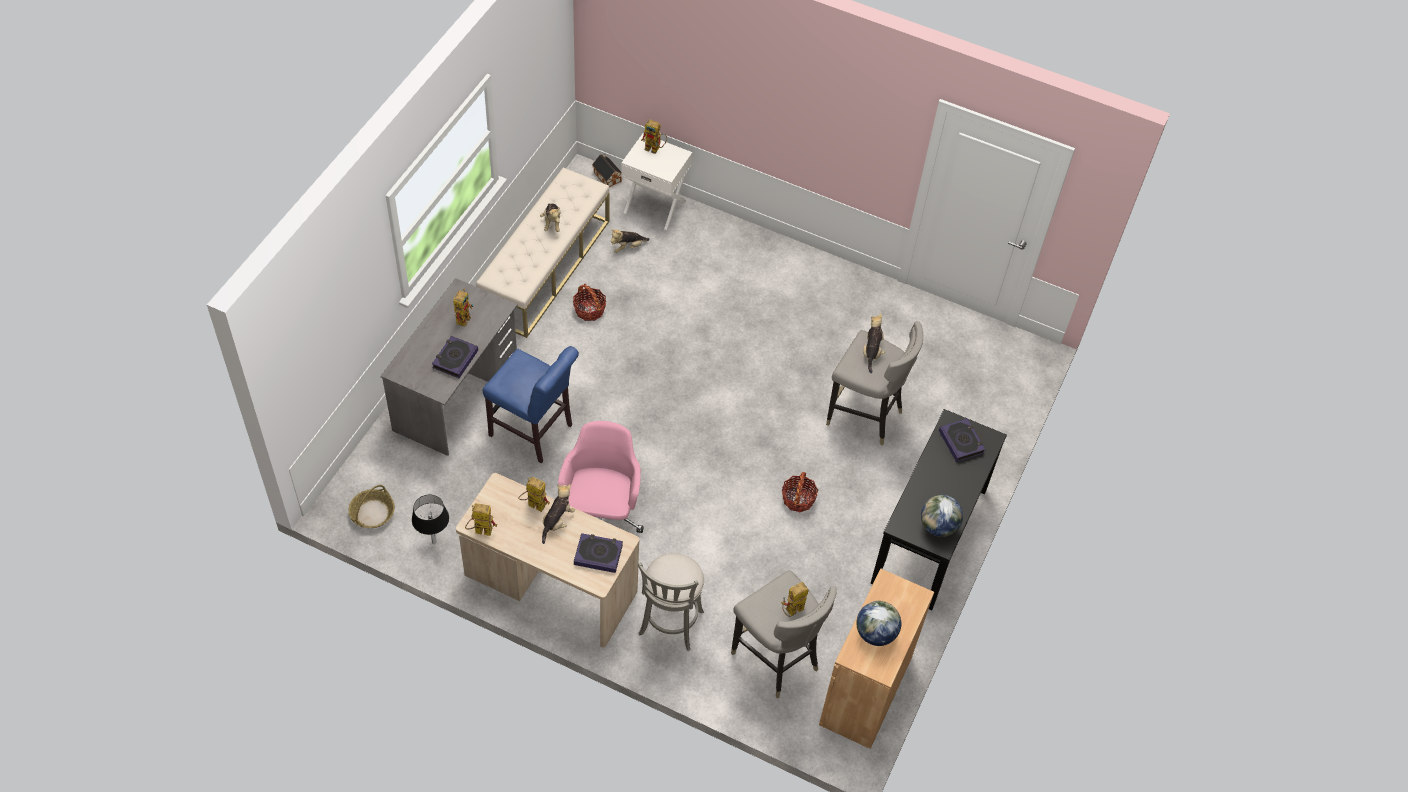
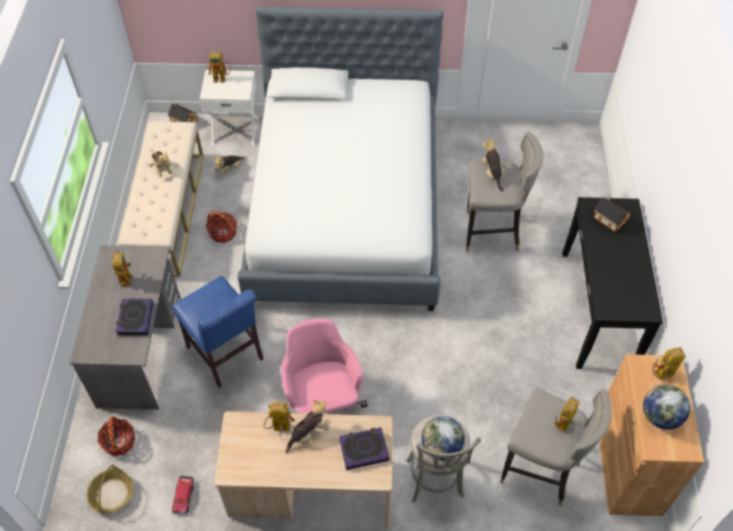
camera: 20 degrees left, 0 degrees up
(434, 542) = (184, 496): black table lamp -> toy car
(479, 531) = (239, 476): toy robot -> toy robot (661, 376)
(534, 432) = (227, 356): blue chair -> blue chair turned 45 degrees clockwise
(557, 521) = (309, 434): plush toy -> plush toy turned 45 degrees clockwise
(727, 331) = (346, 207): none -> bed
(798, 499) = (479, 322): basket -> basket (119, 441)
(938, 526) = (636, 297): globe -> globe (441, 447)
(961, 442) = (609, 219): book -> toy house

